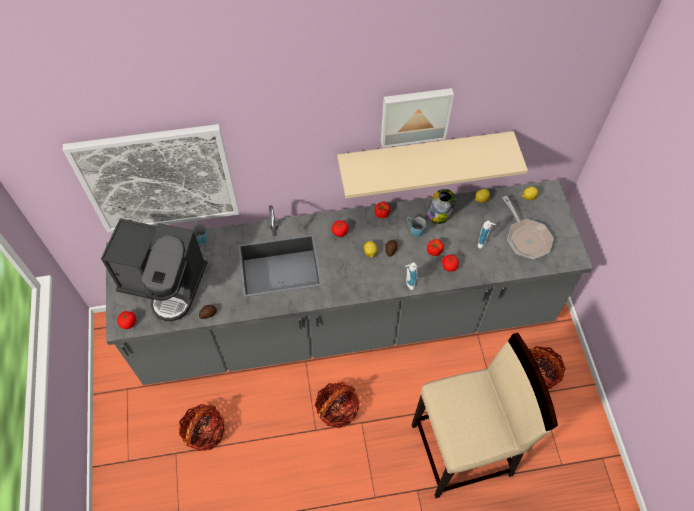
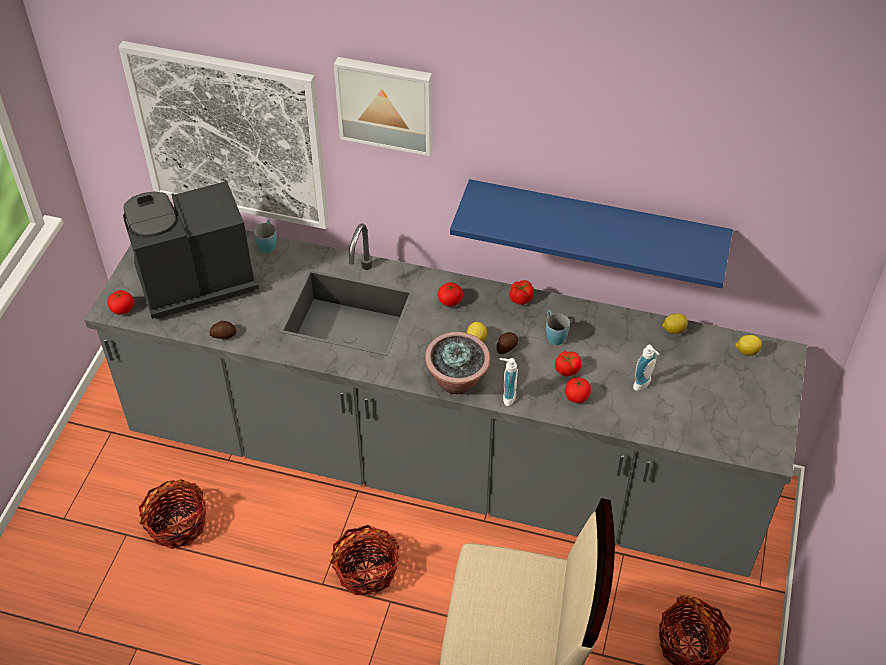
camera: 25 degrees right, 10 degrees down
(165, 283) = (192, 280): coffee machine -> coffee machine turned 120 degrees clockwise
(374, 285) = (457, 381): none -> potted plant
(415, 115) = (581, 151): picture -> picture (386, 103)
(424, 155) = (595, 226): beige shelf -> blue shelf
(439, 214) = (601, 327): jar -> none
(526, 238) = (711, 402): frying pan -> none

